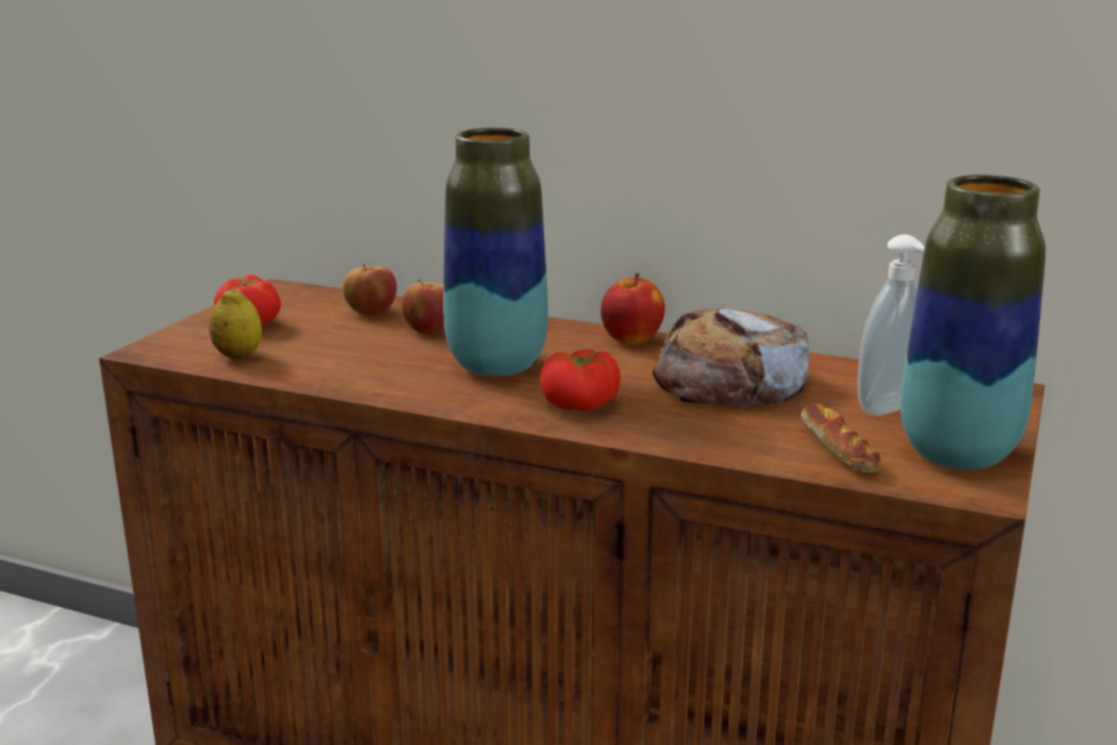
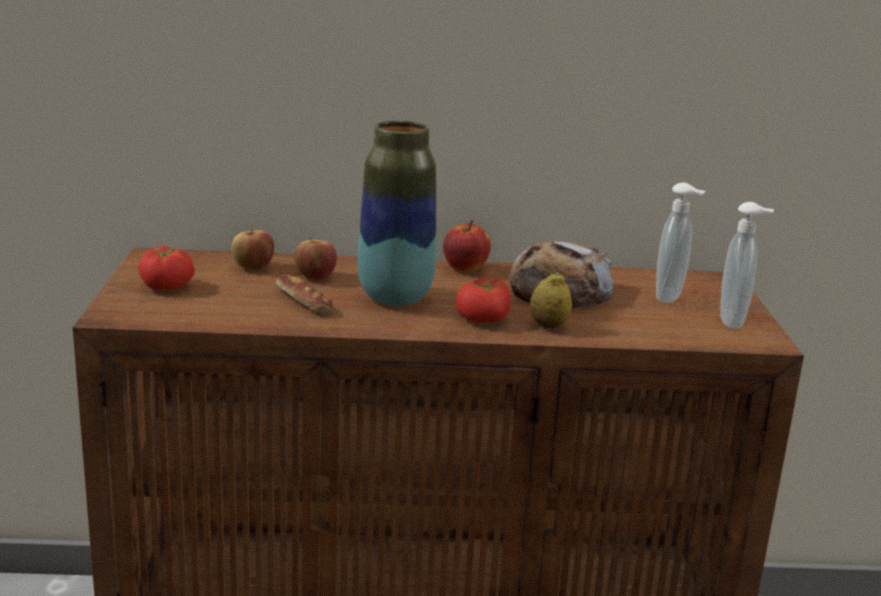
camera: 25 degrees left, 0 degrees up
(238, 356) = (191, 312): lemon -> lemon (548, 326)
(838, 448) = (667, 326): bread -> bread (303, 301)
(957, 454) = (735, 321): vase -> soap dispenser

